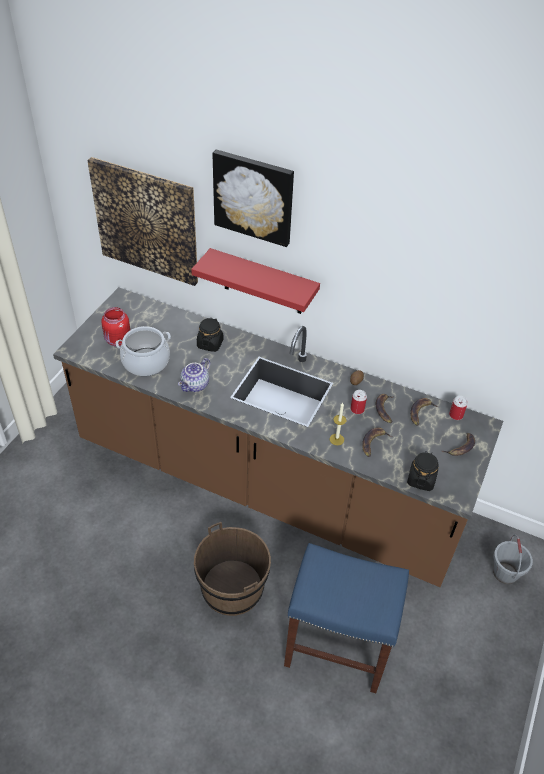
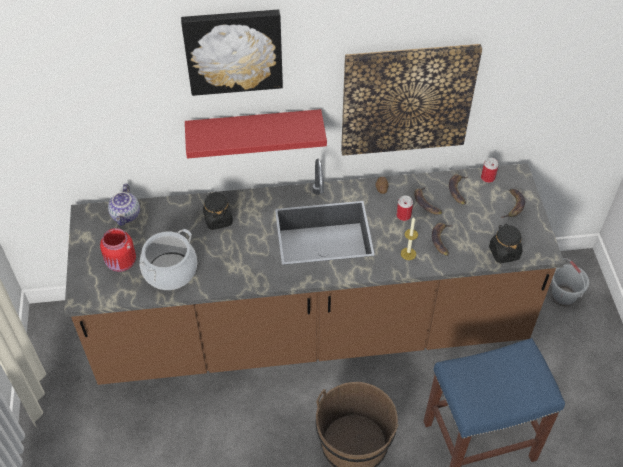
camera: 30 degrees left, 5 degrees up
(146, 221) = (97, 121): picture -> picture (407, 99)
(195, 385) = (239, 270): teapot -> teapot (126, 215)

